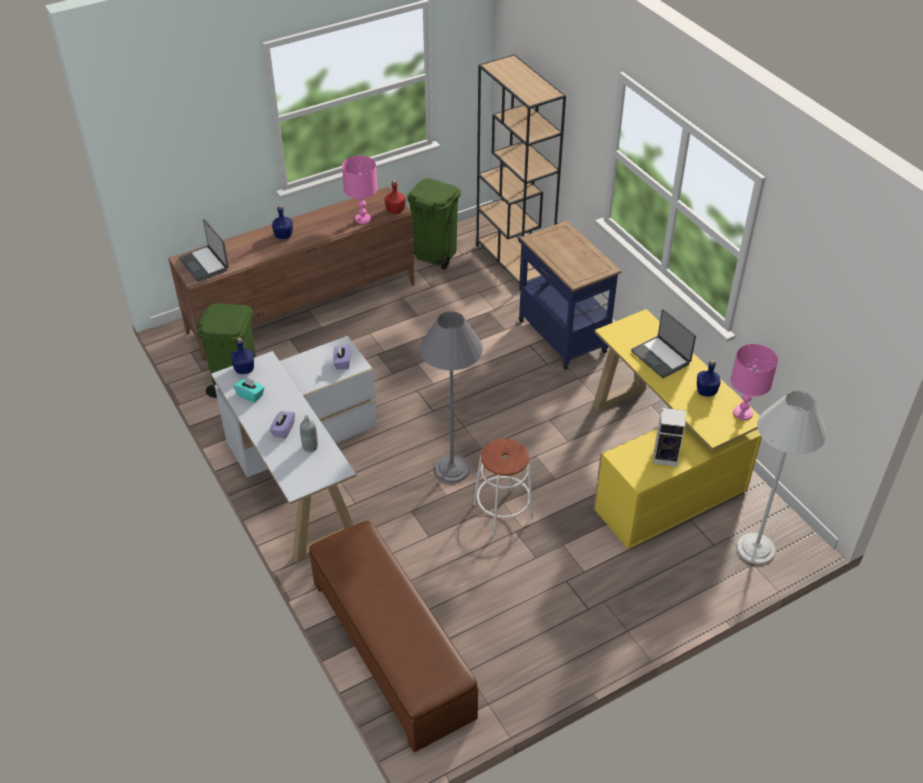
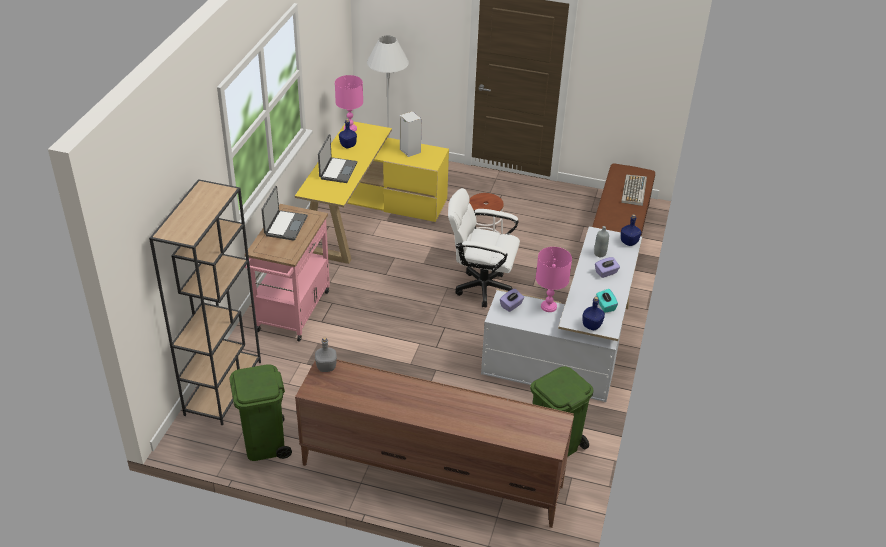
camera: 135 degrees left, 5 degrees down
(205, 264) = (537, 428): laptop -> laptop (285, 226)
(284, 236) = (443, 409): blue bottle -> blue bottle (629, 242)
(362, 219) = (362, 378): pink table lamp -> pink table lamp (549, 306)
(395, 210) = (326, 367): red bottle -> grey bottle
(397, 644) = (634, 191): none -> keyboard
(452, 469) = (480, 289): grey floor lamp -> white office chair
(560, 335) = (292, 313): blue cart -> pink cart

